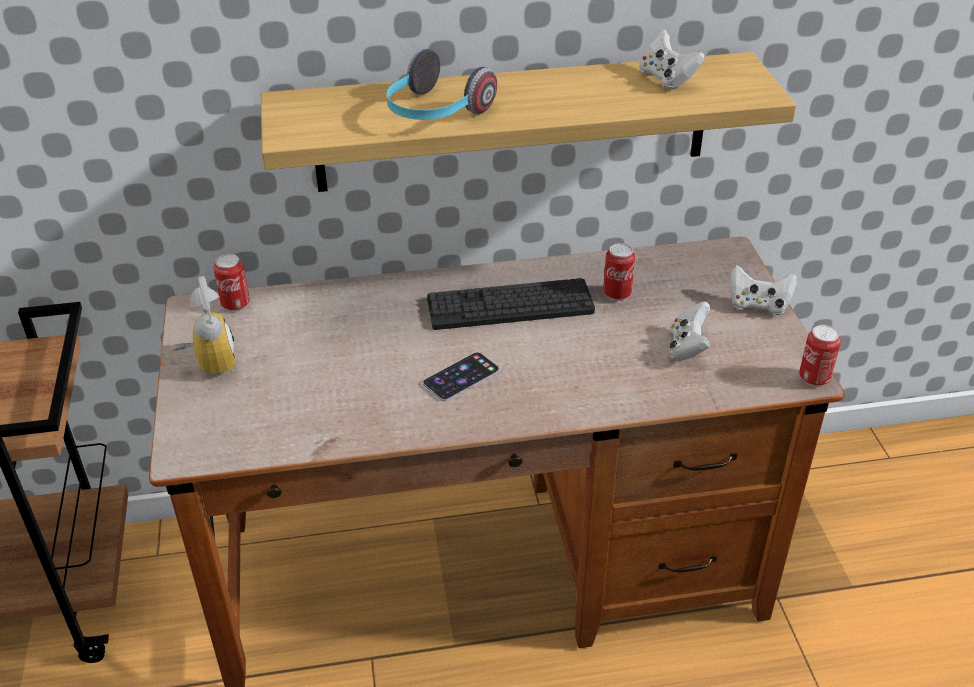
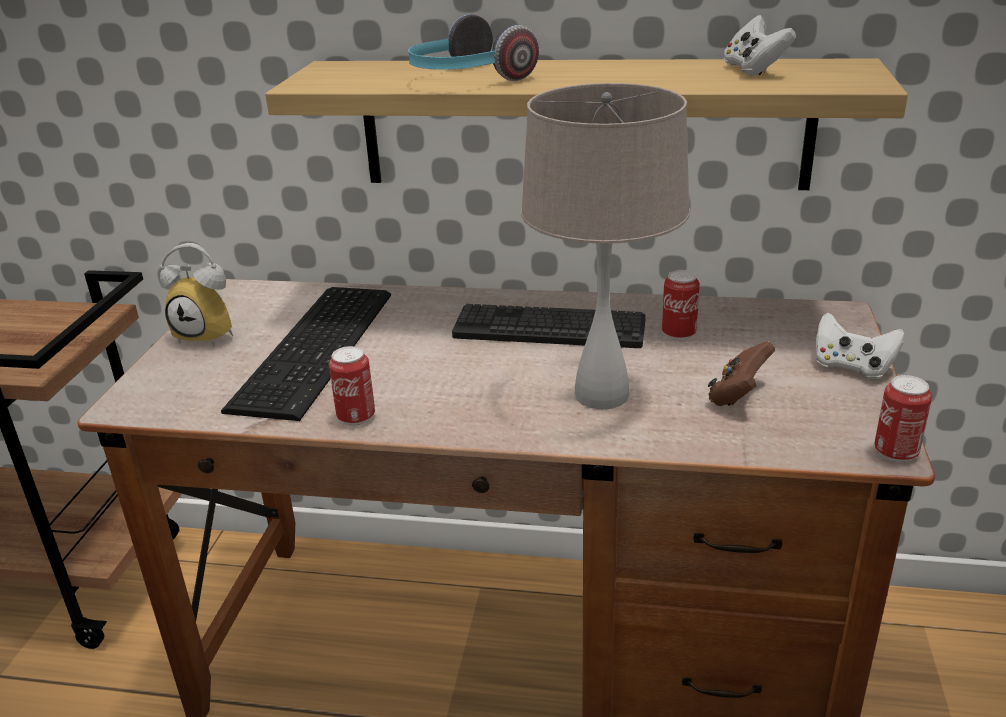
camera: 20 degrees right, 10 degrees down
(208, 363) = (211, 334): alarm clock -> alarm clock turned 105 degrees clockwise
(236, 305) = (275, 292): can -> can (356, 417)
(322, 360) = (320, 347): none -> keyboard
(461, 377) = (453, 383): phone -> none
(586, 366) = (603, 395): none -> beige table lamp
(687, 347) = (738, 395): white game controller -> brown game controller

